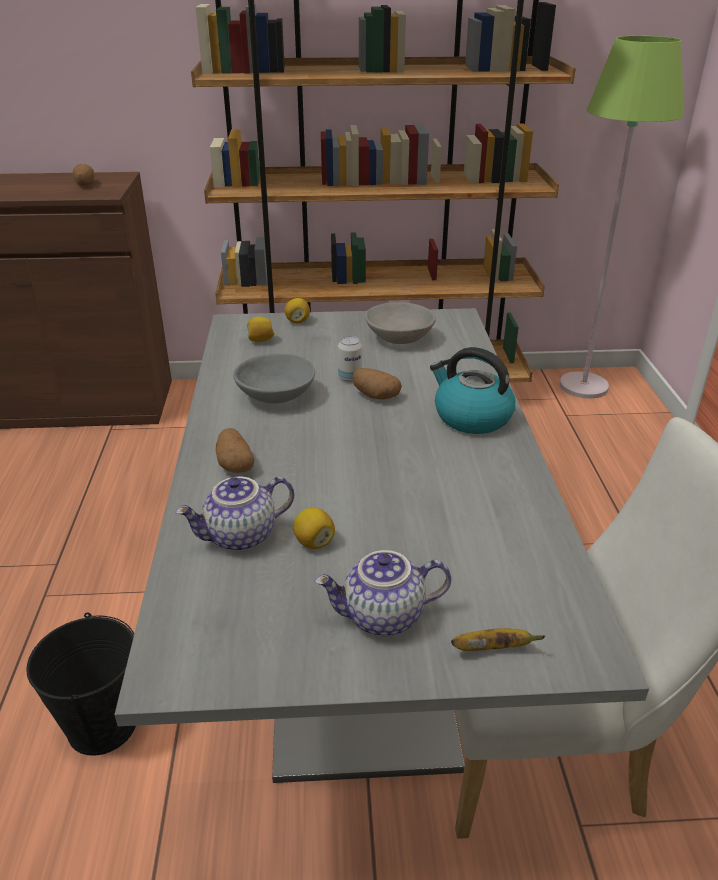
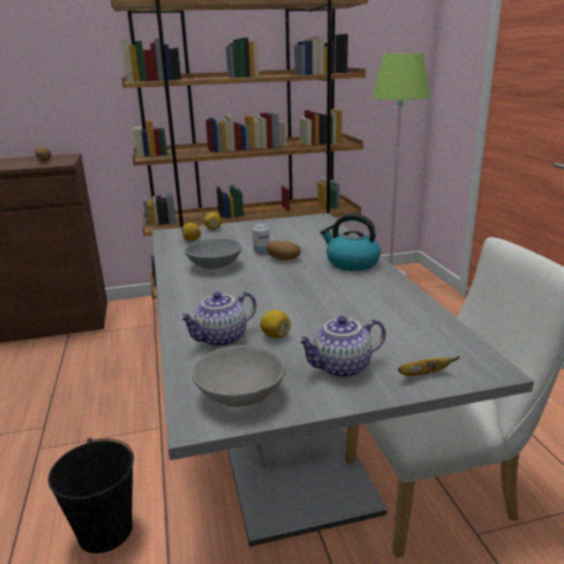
camera: 10 degrees left, 10 degrees down
(235, 464) = (201, 302): potato -> none
(399, 338) = (285, 231): grey bowl -> grey bowl (240, 395)

